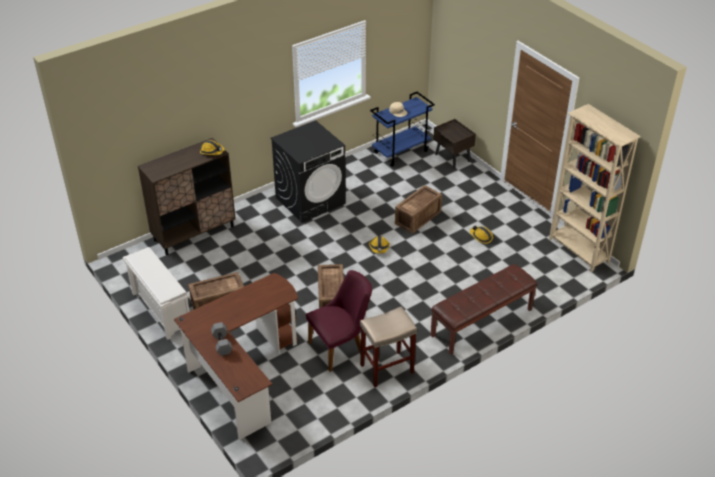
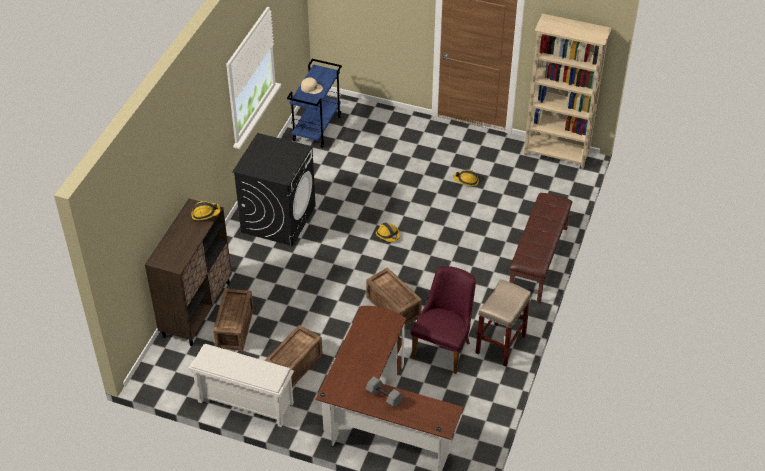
camera: 35 degrees left, 5 degrees up
(419, 218) = (395, 188): crate -> crate (236, 327)
(453, 158) = (371, 113): brown nightstand -> none

